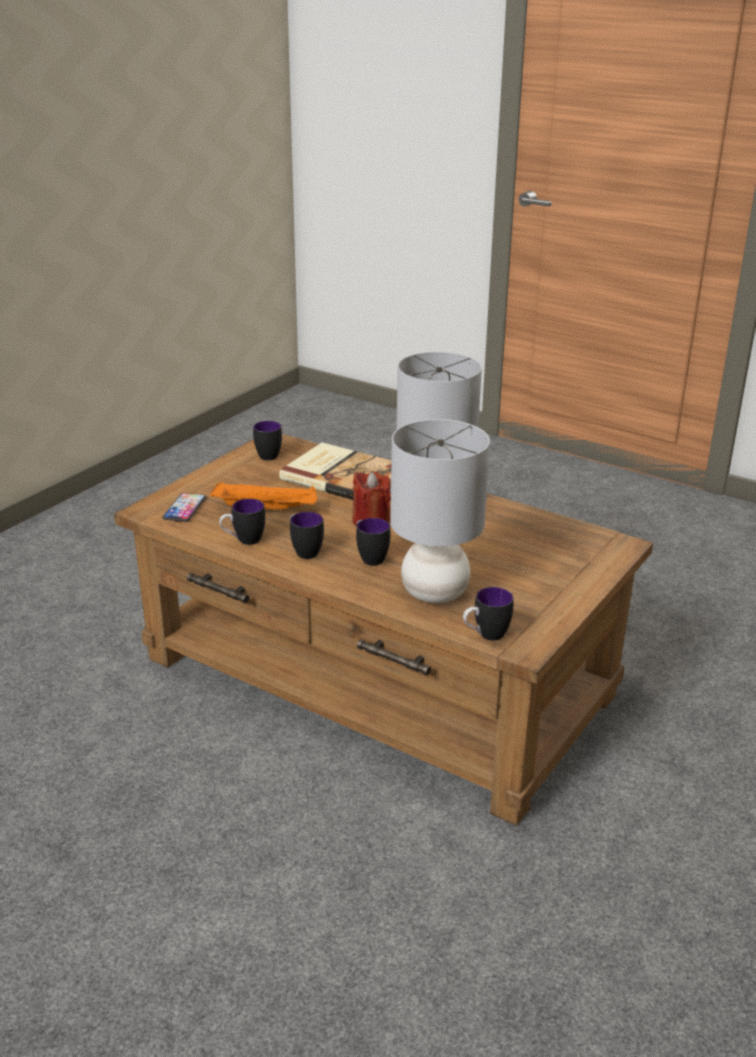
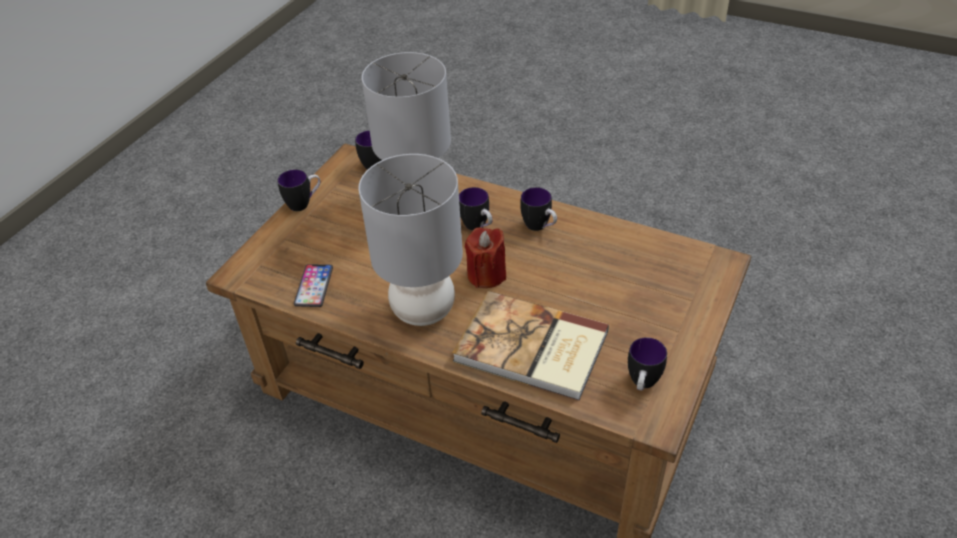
camera: 175 degrees right, 15 degrees up
(184, 508) = (684, 269): phone -> phone (314, 286)
(243, 541) = (601, 232): mug -> mug (304, 203)
(267, 511) = (598, 277): orange tray -> none

